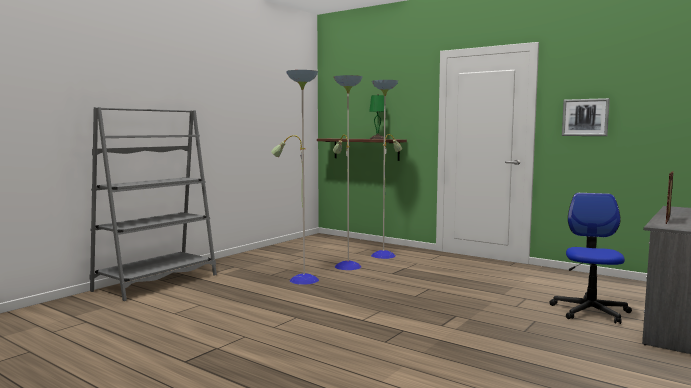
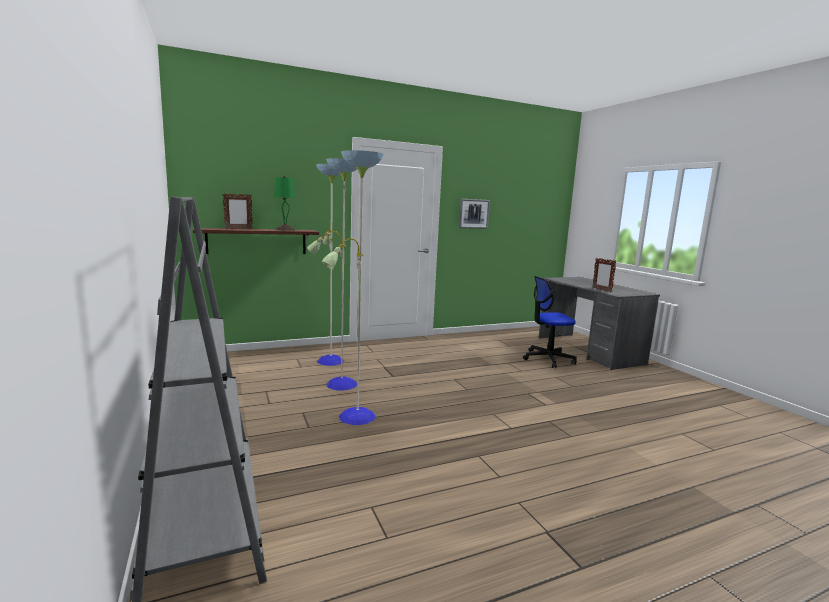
camera: 60 degrees left, 5 degrees up
(346, 138) = (238, 229): none -> picture frame
(590, 311) = (547, 359): office chair -> office chair turned 60 degrees counterclockwise

